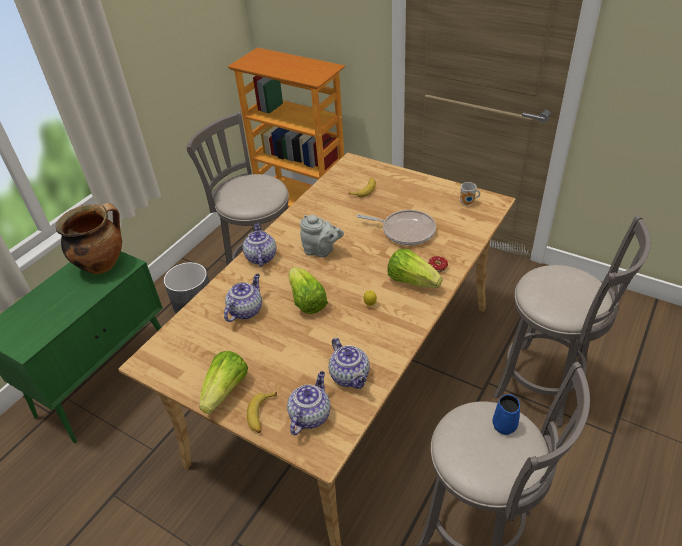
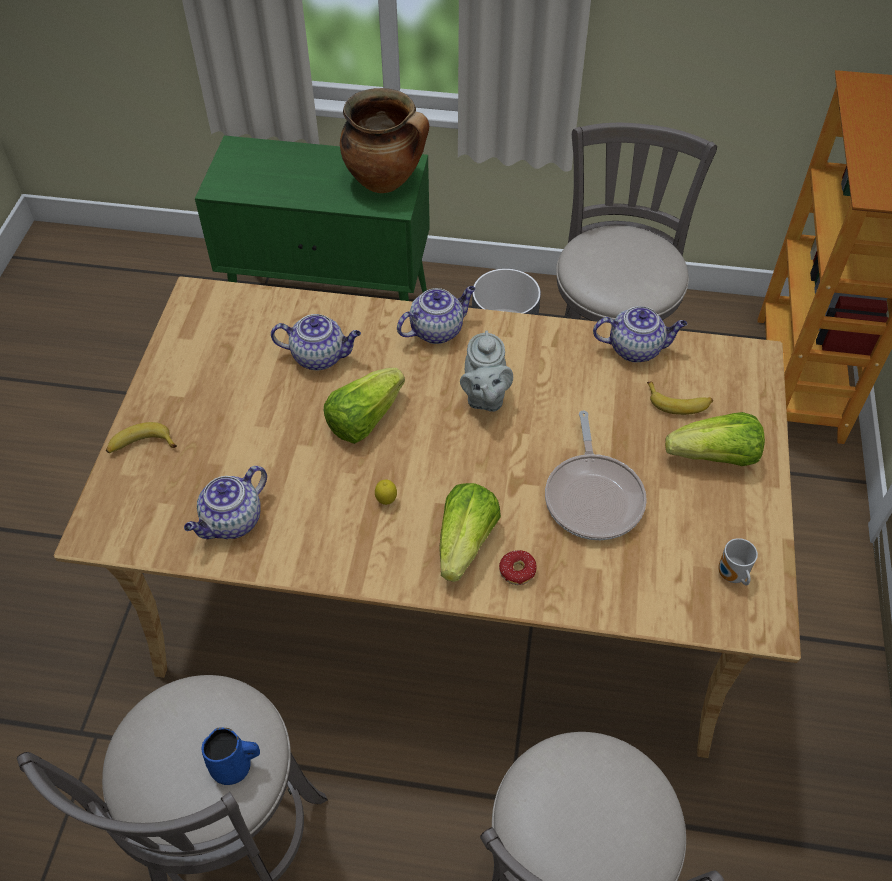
camera: 65 degrees right, 10 degrees up
(226, 391) = (170, 394): lettuce -> lettuce (715, 458)
(310, 415) = (153, 498): teapot -> teapot (636, 349)

